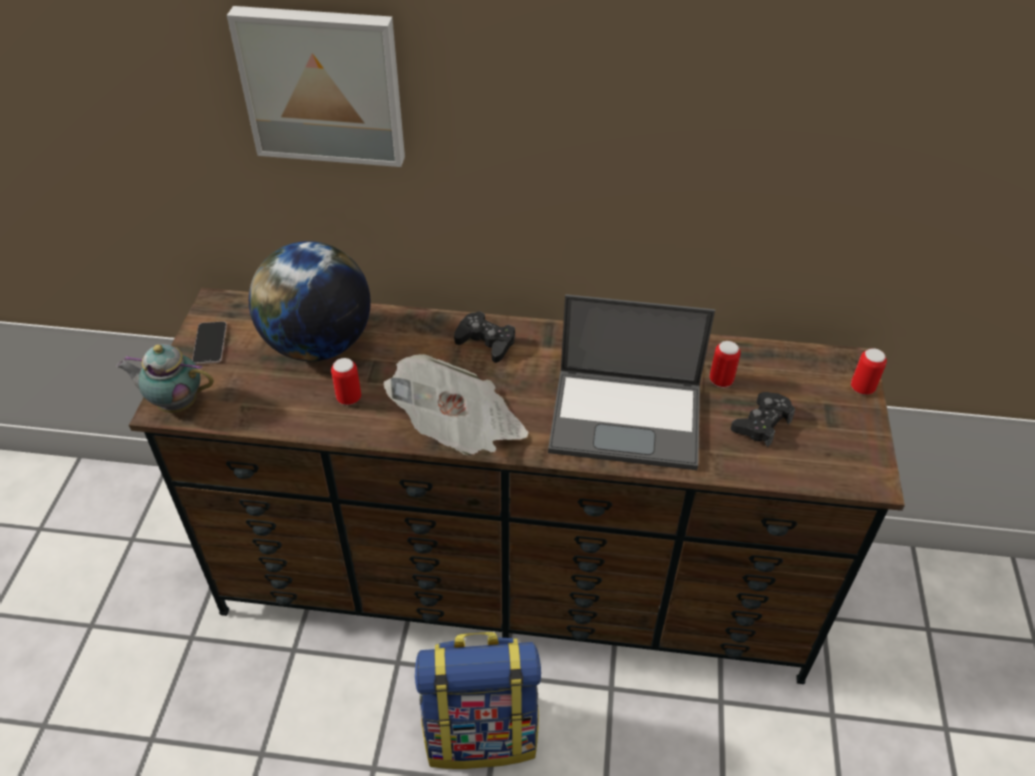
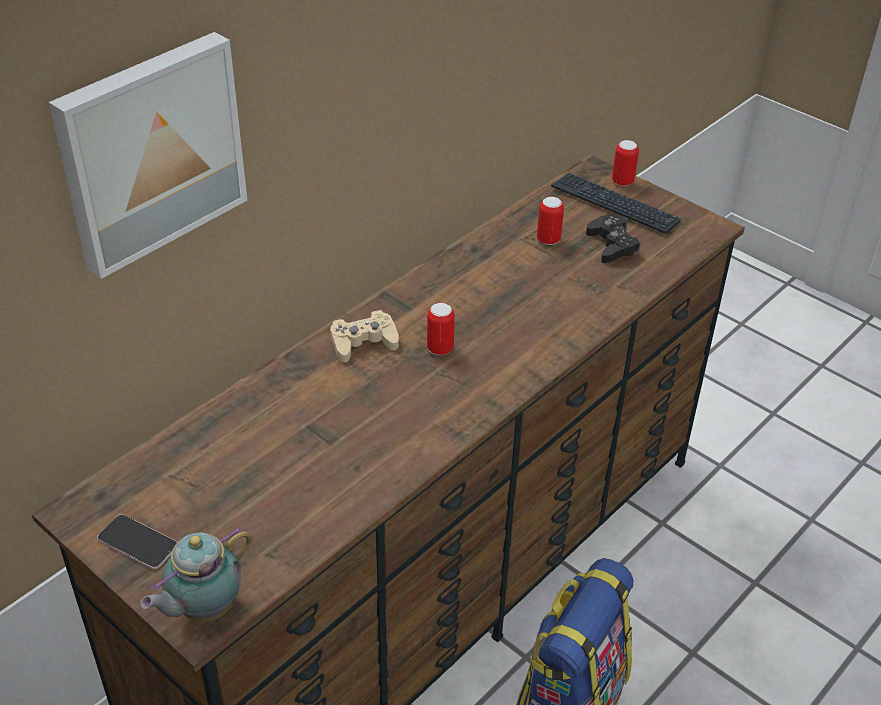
camera: 55 degrees left, 5 degrees down
(318, 344) = (238, 456): globe -> none
(349, 398) = (340, 467): can -> can (440, 348)
(460, 429) = (457, 411): newspaper -> none
(486, 342) = (363, 342): black game controller -> beige game controller
(628, 417) = (539, 307): laptop -> none
(821, 399) = (614, 205): none -> keyboard

